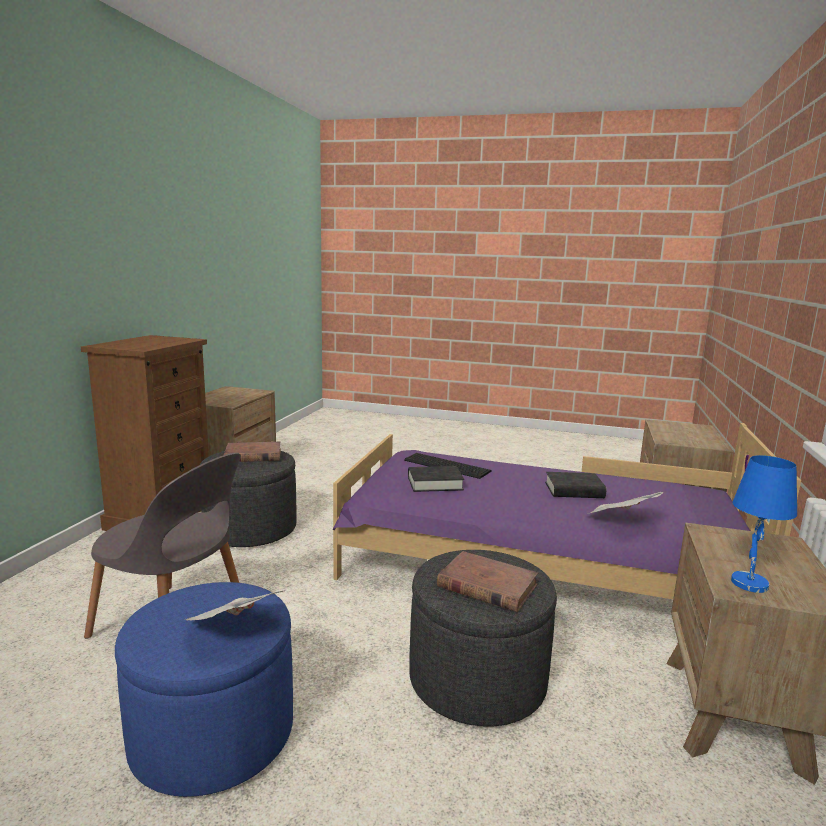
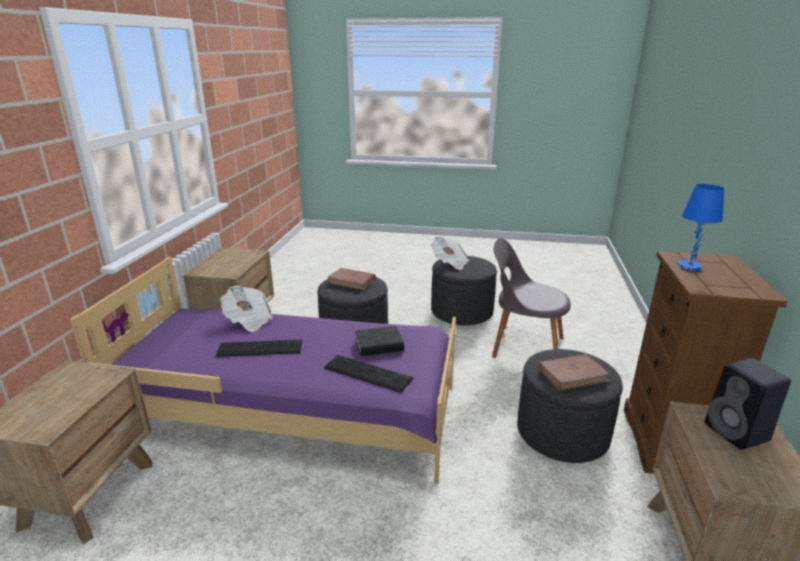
camera: 175 degrees right, 10 degrees up
(213, 734) = (462, 312): blue ottoman -> grey ottoman
(218, 398) = (738, 433): none -> black speaker
(574, 490) = (259, 347): black book -> keyboard
(748, 583) = (247, 254): blue table lamp -> blue table lamp (690, 267)

